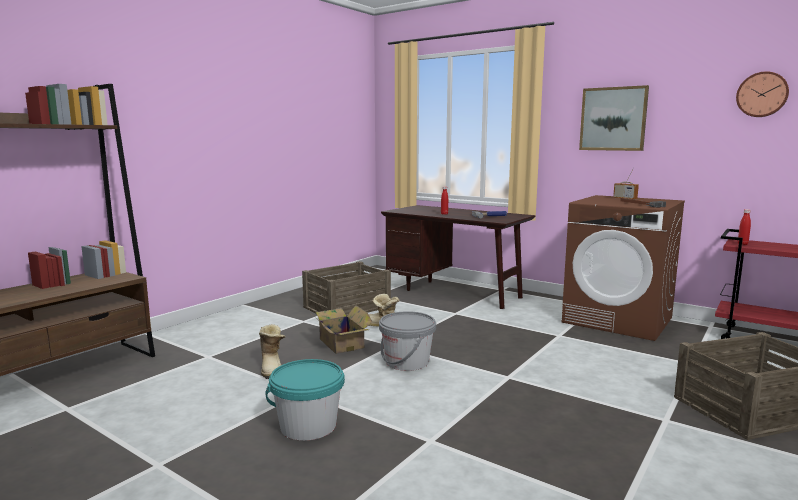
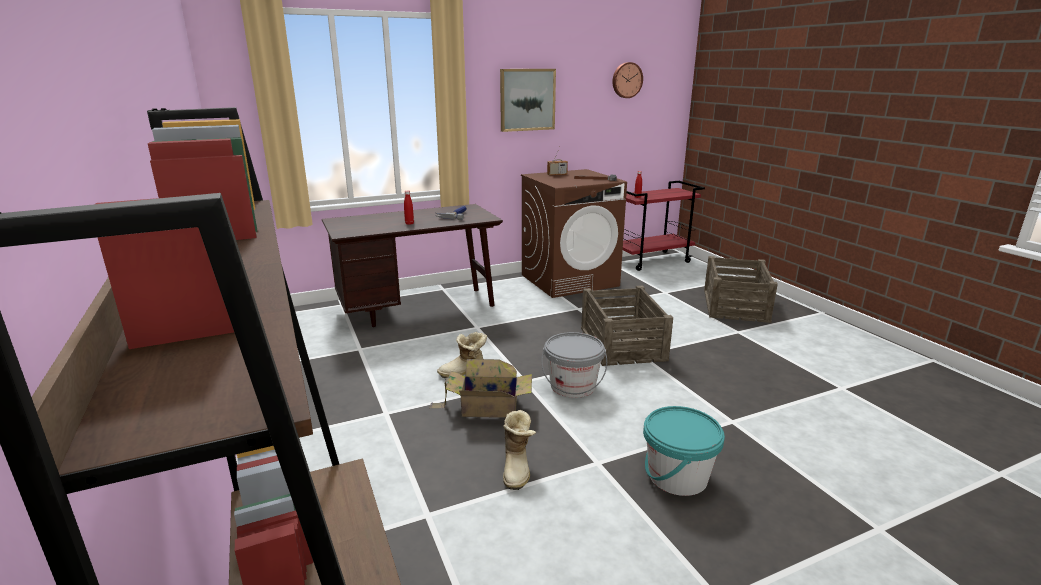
camera: 60 degrees left, 10 degrees up
(272, 368) = (518, 468): boot -> boot turned 75 degrees clockwise
(347, 307) = (377, 373): crate -> crate (622, 343)

